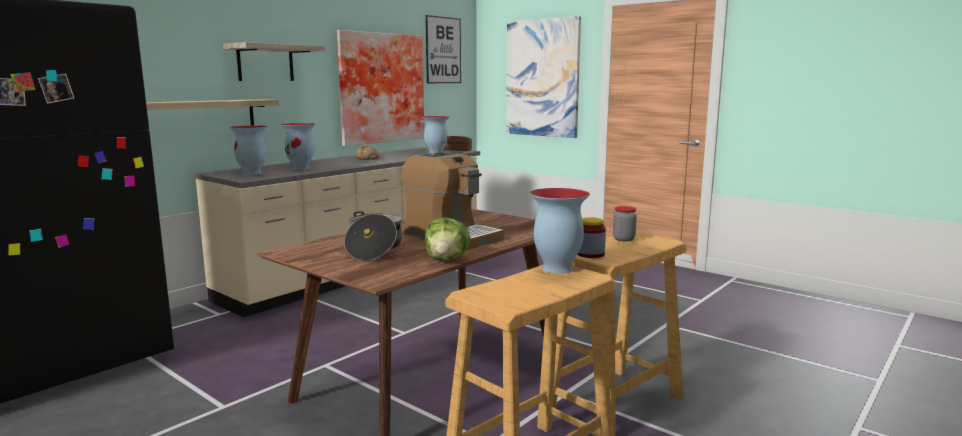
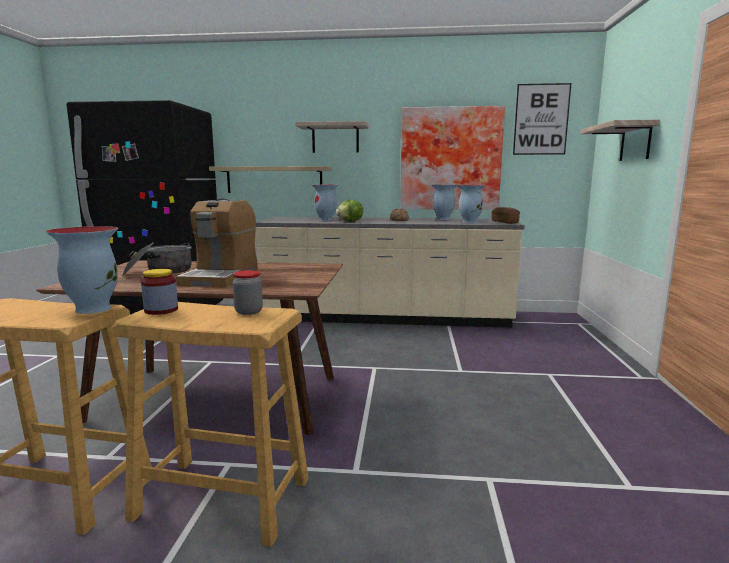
camera: 55 degrees right, 0 degrees up
(252, 173) = (288, 219): vase -> vase (443, 219)
(447, 260) = (137, 287): lettuce -> lettuce (350, 221)
(542, 78) = (635, 142): picture -> shelf

